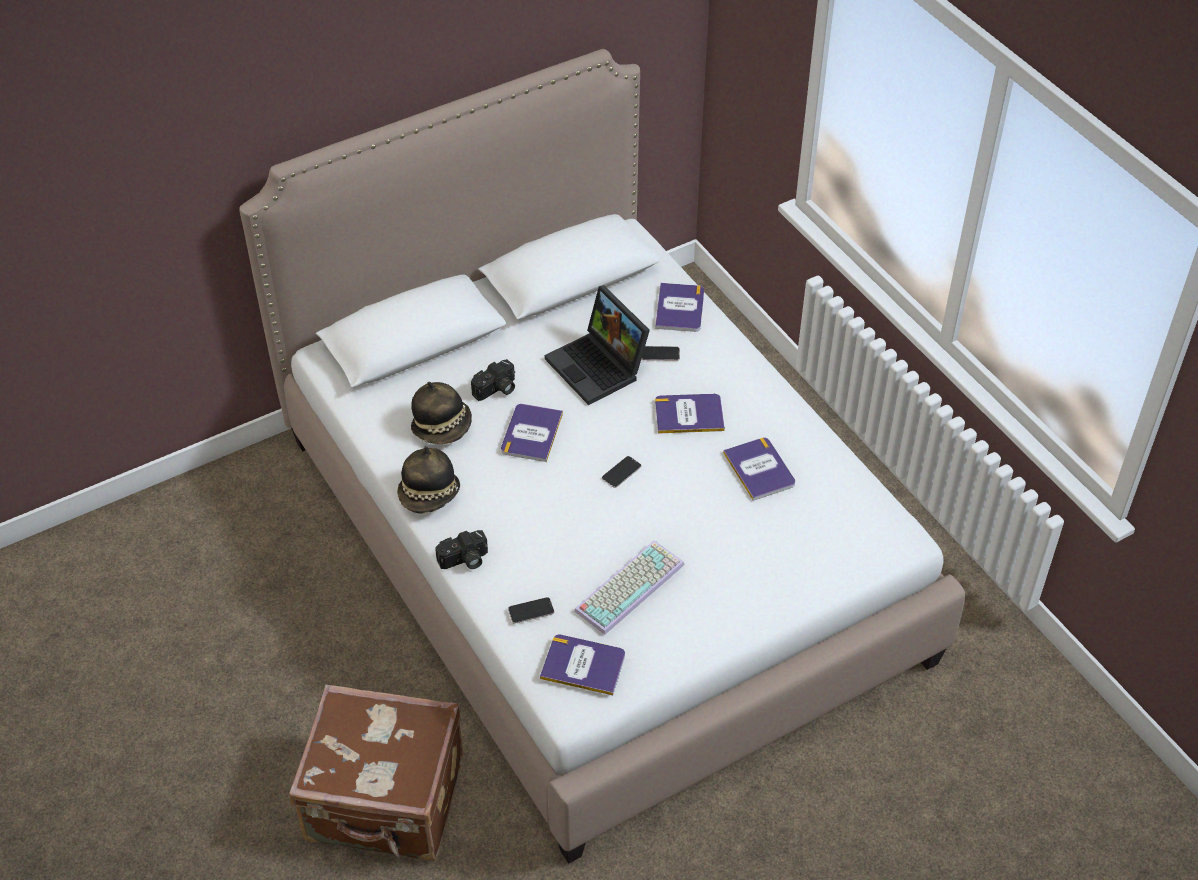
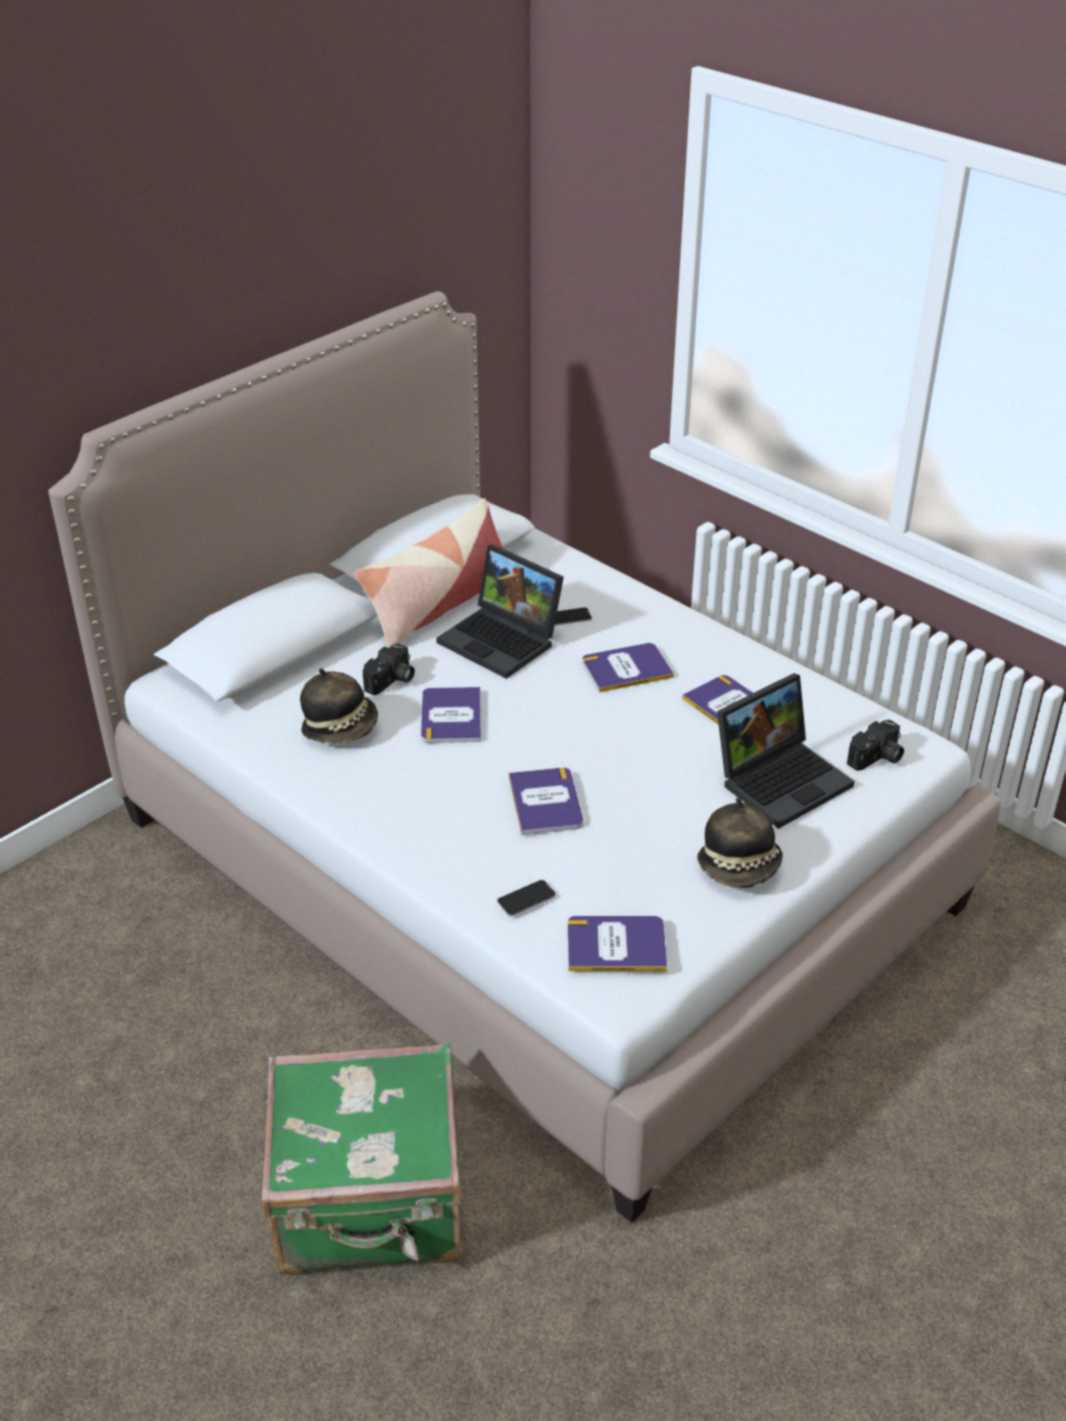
camera: 15 degrees left, 10 degrees down
(385, 802) = (371, 1203): brown suitcase -> green suitcase
(430, 495) = (351, 800): hat -> hat (740, 867)
(464, 561) = (421, 861): camera -> camera (877, 758)
(559, 322) = (439, 606): none -> pillow
(621, 472) = (574, 737): phone -> none
(629, 585) = (635, 849): keyboard -> none
(680, 308) = (571, 572): book -> book (545, 802)
(772, 545) = (782, 778): none -> laptop

